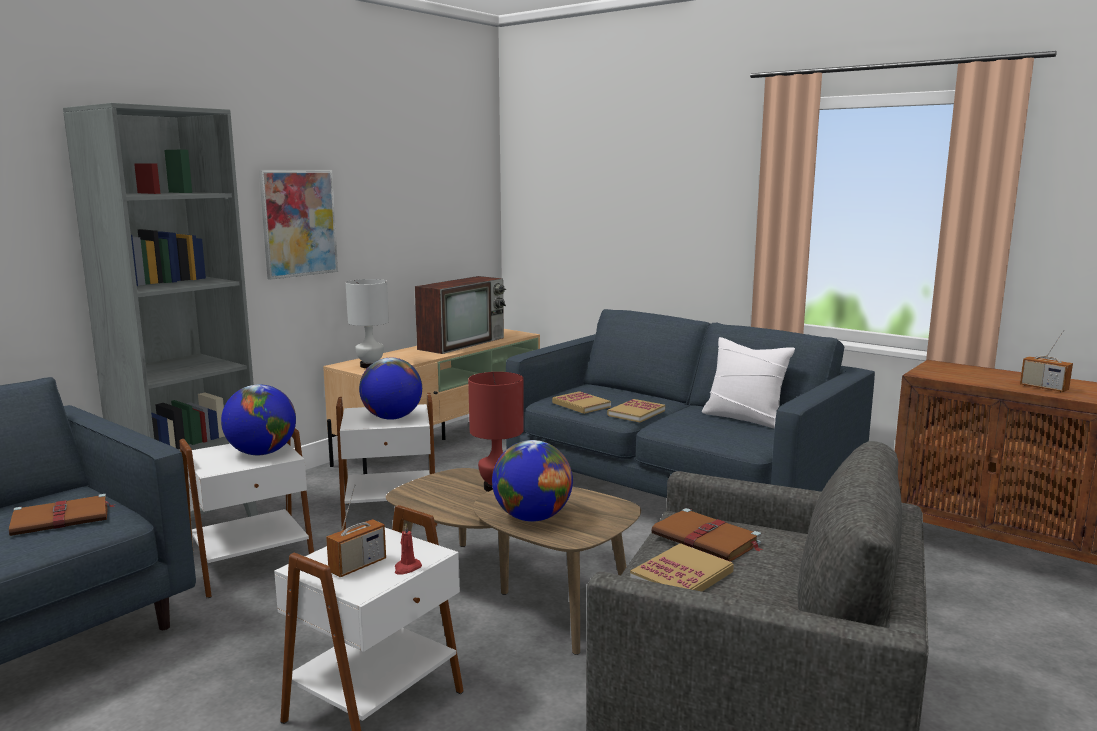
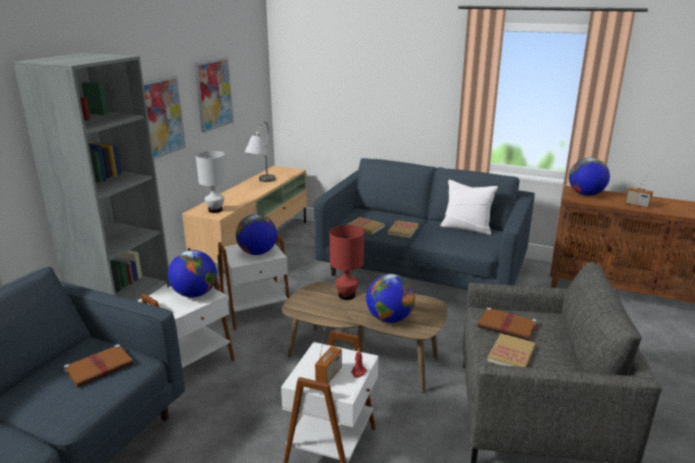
camera: 15 degrees left, 10 degrees up
(396, 206) = (213, 94): none -> picture
(462, 343) = (261, 182): television -> grey table lamp
(955, 370) = (585, 194): none -> globe

